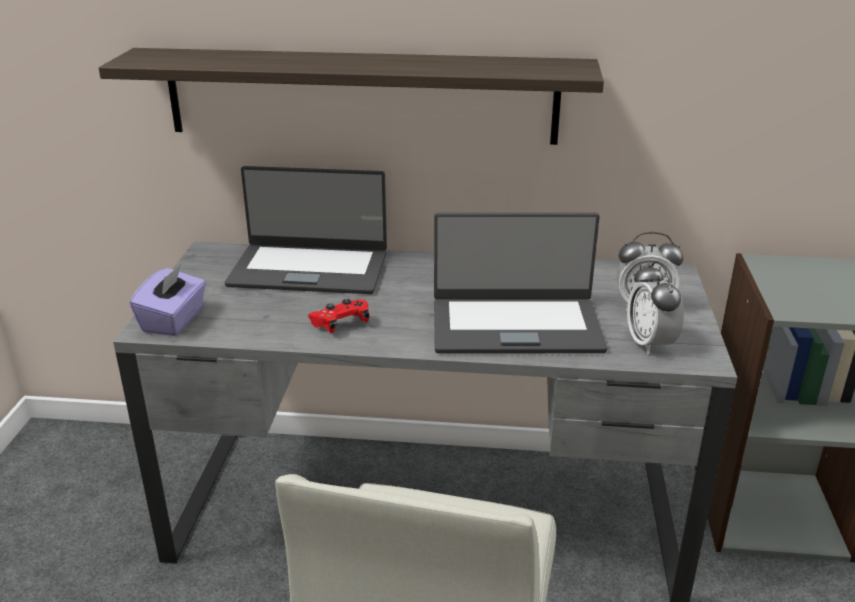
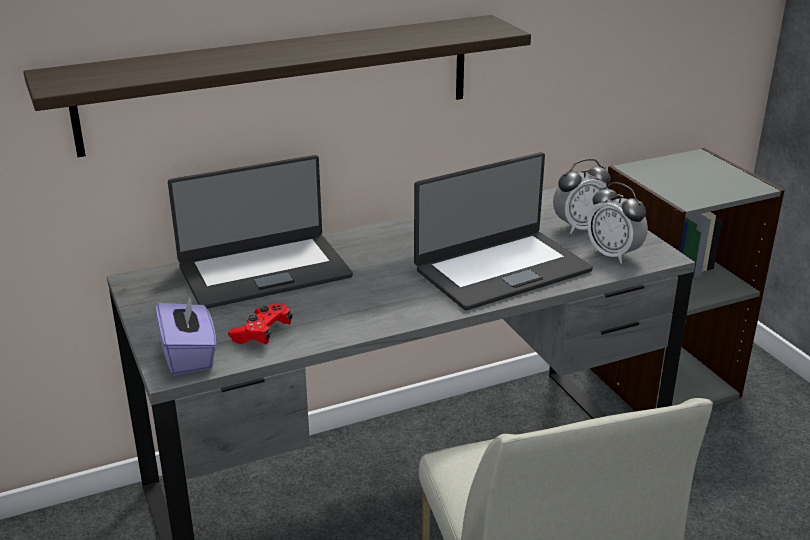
camera: 30 degrees left, 0 degrees up
(340, 324) = (354, 311): red game controller -> red game controller (262, 333)

